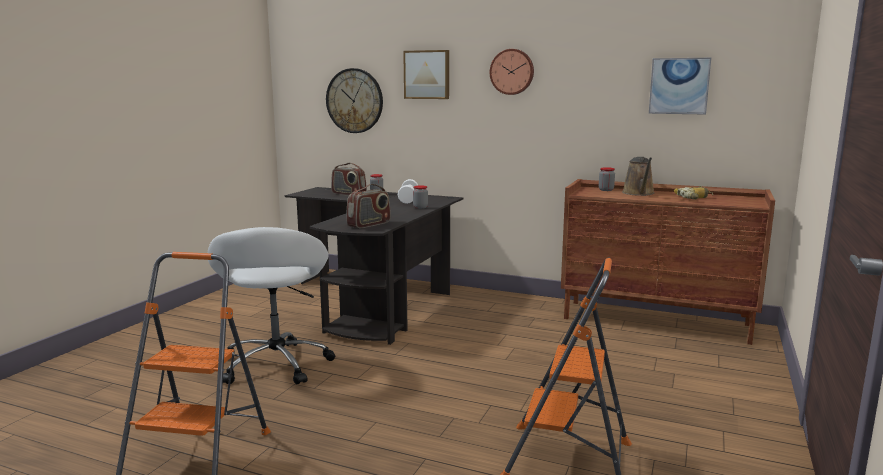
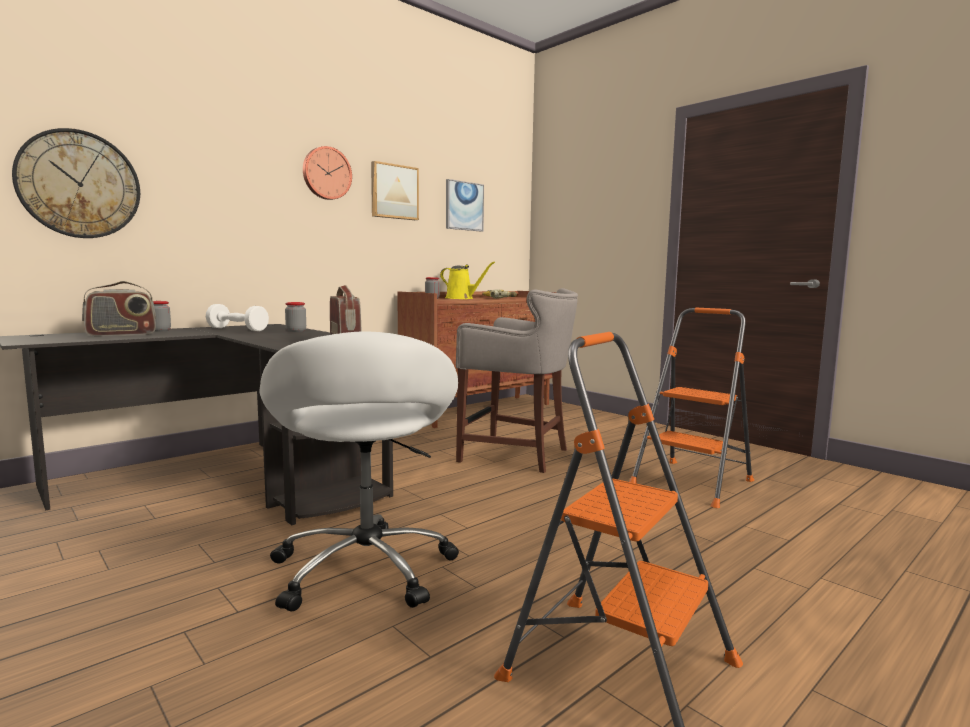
camera: 65 degrees left, 5 degrees down
(275, 366) = (364, 572): white office chair -> white office chair turned 60 degrees clockwise
(427, 74) = (215, 161): picture -> picture (393, 192)
(536, 364) = (518, 455): none -> grey stool
(639, 193) = (461, 298): brown watering can -> yellow watering can

